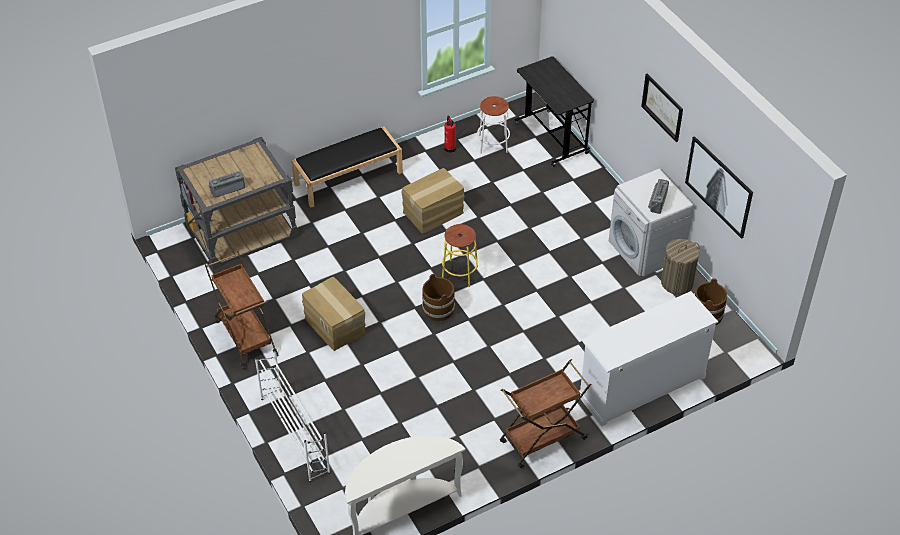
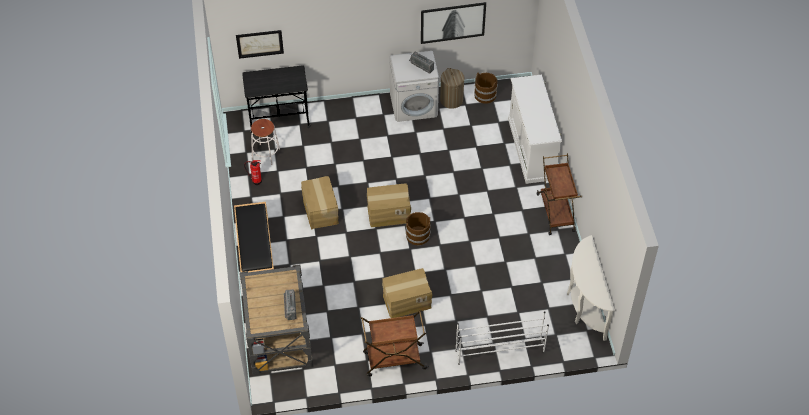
camera: 70 degrees left, 5 degrees up
(459, 273) = (388, 213): yellow stool -> cardboard box
(662, 107) = (380, 17): picture -> picture (259, 43)

